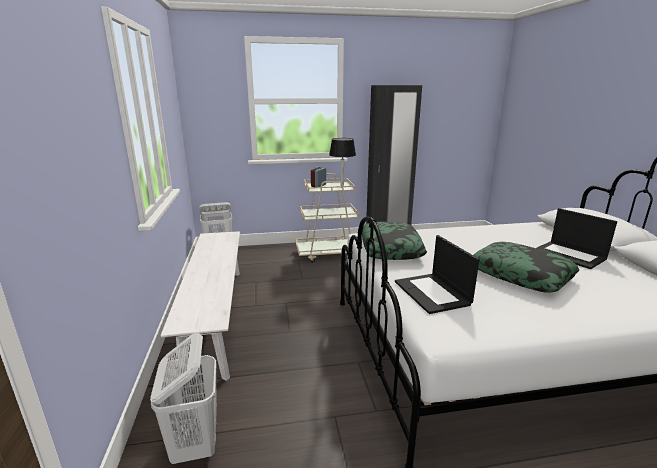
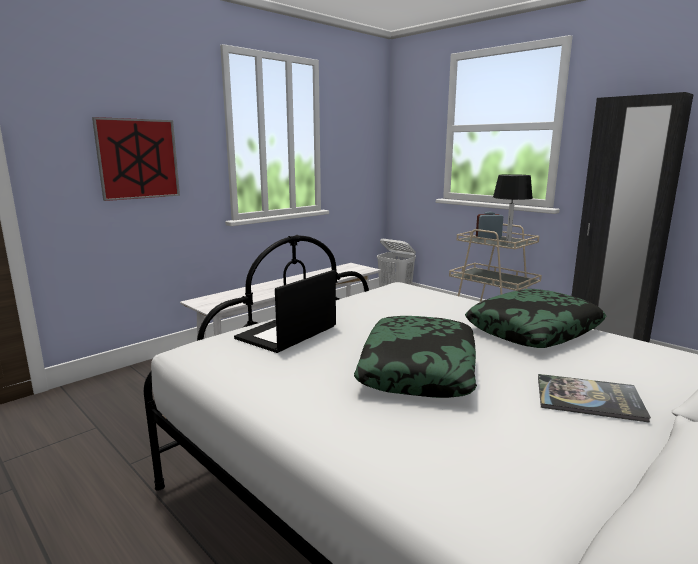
camera: 55 degrees right, 5 degrees down
(85, 172) = (138, 159): none -> picture
(195, 444) = (142, 385): white laundry basket -> none
(390, 248) = (383, 300): pillow -> pillow (534, 330)
(570, 255) = (588, 398): laptop -> book

